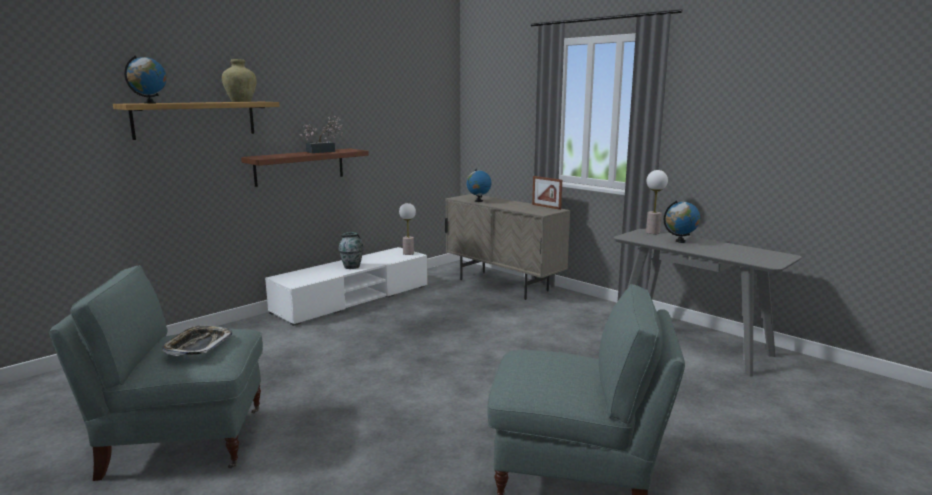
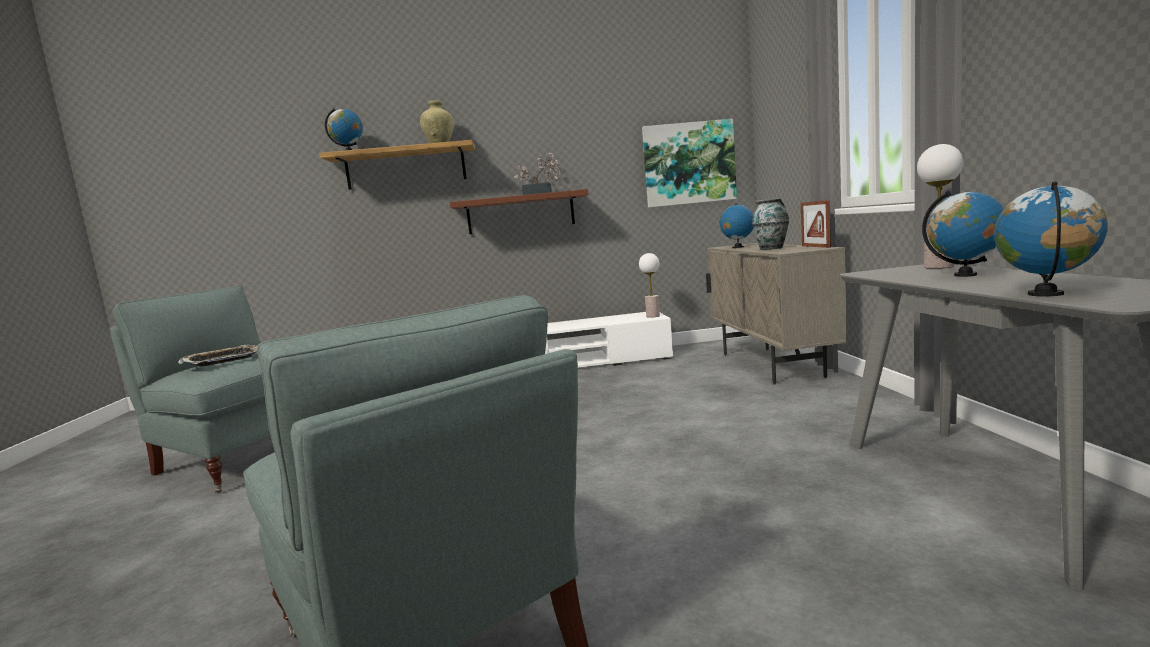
camera: 40 degrees right, 5 degrees down
(352, 267) = (571, 325): vase -> vase (772, 249)
(422, 128) = (689, 163): none -> picture
(738, 258) = (1046, 294): none -> globe

